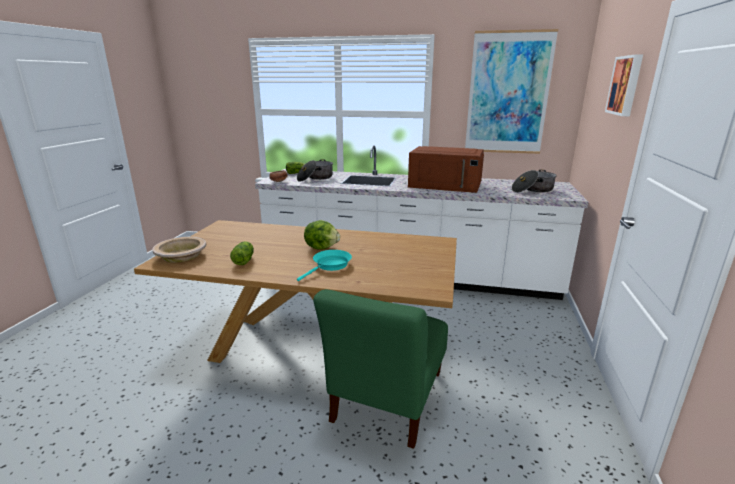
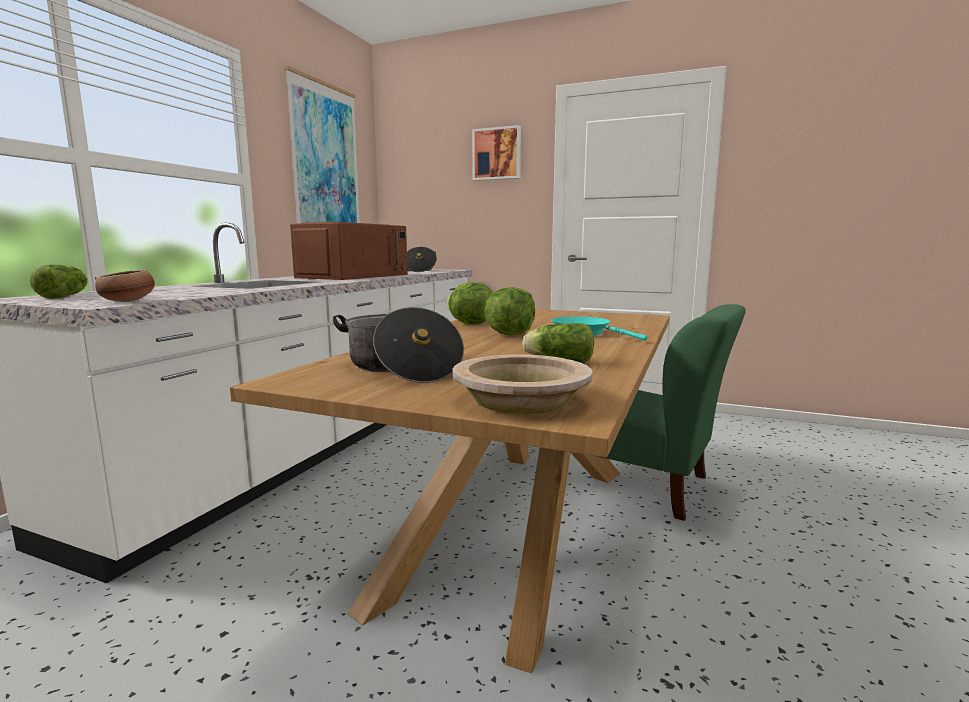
camera: 80 degrees left, 10 degrees down
(315, 178) = (164, 292): cooking pot -> cooking pot (400, 368)
(358, 236) = (470, 324): none -> lettuce

